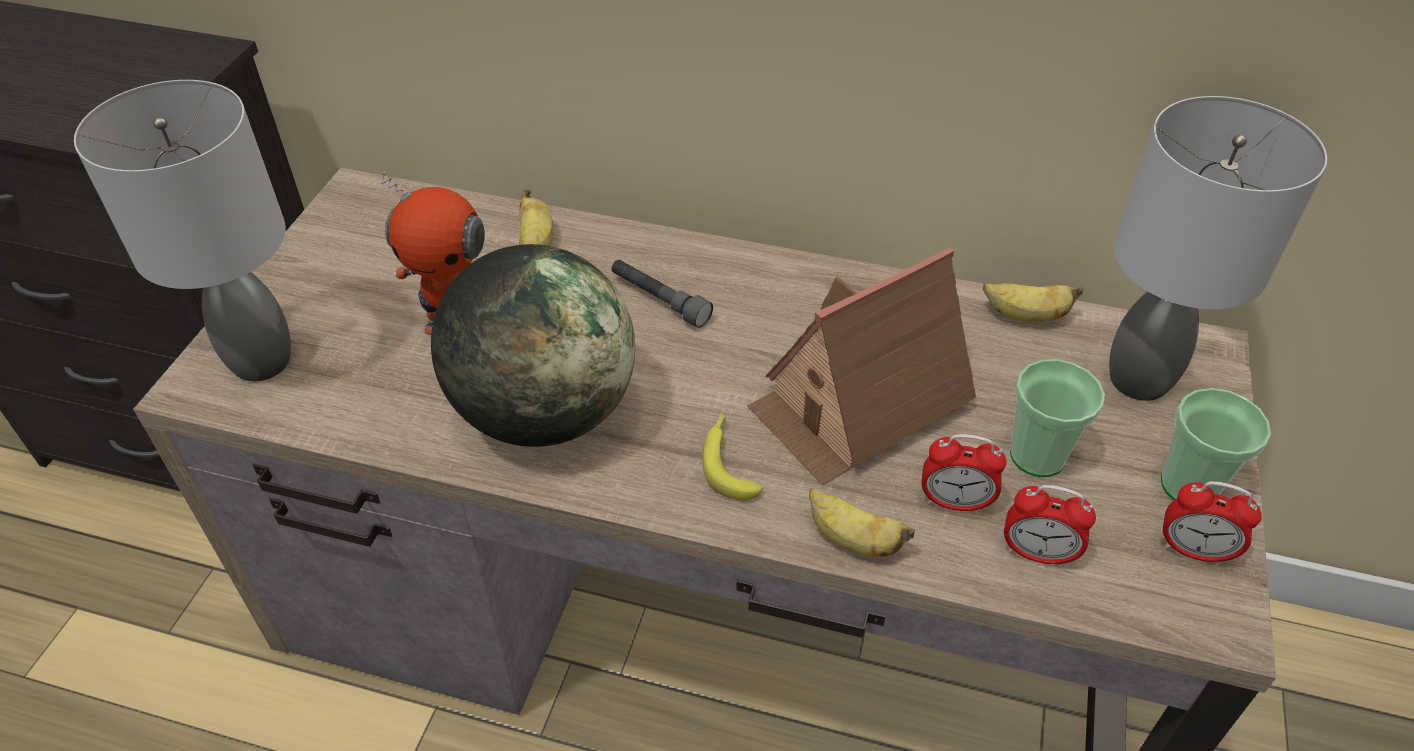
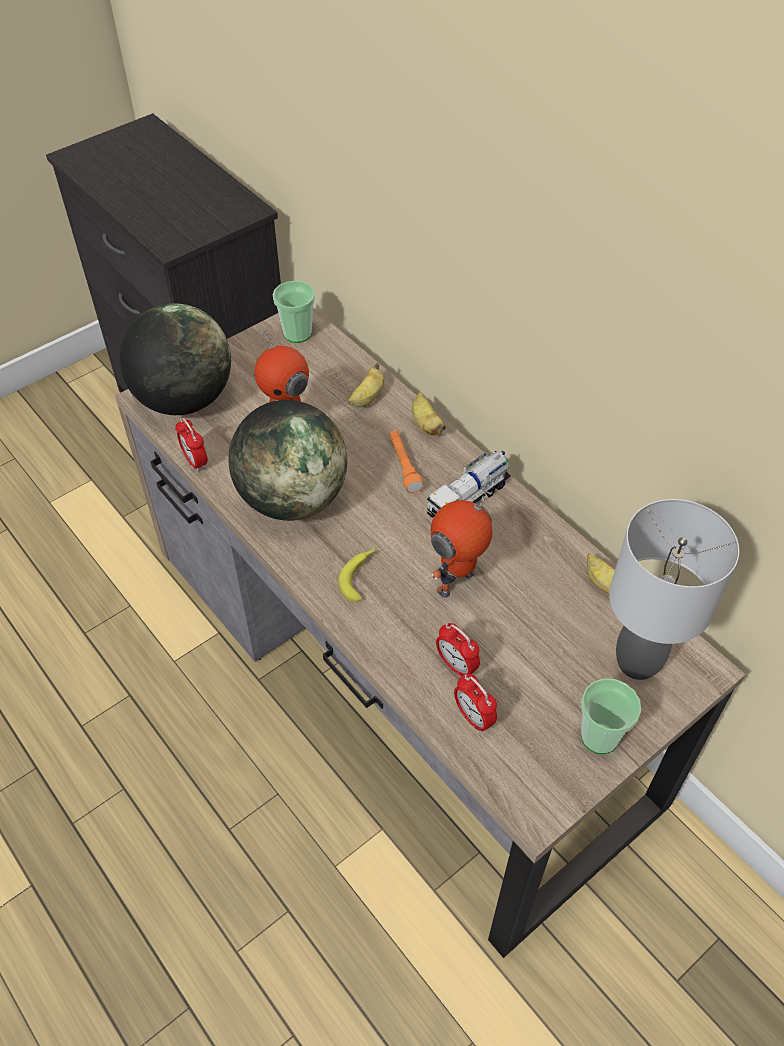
camera: 35 degrees right, 5 degrees up
(262, 362) = (185, 400): grey table lamp -> globe
(659, 300) = (404, 466): grey flashlight -> orange flashlight
(776, 299) = (468, 499): none -> toy truck
(852, 539) = (384, 652): banana -> banana (426, 424)
(858, 404) = (457, 584): toy house -> toy robot
(1037, 456) = (528, 669): cup -> cup (297, 334)
(1193, 550) = (562, 769): alarm clock -> alarm clock (195, 461)

